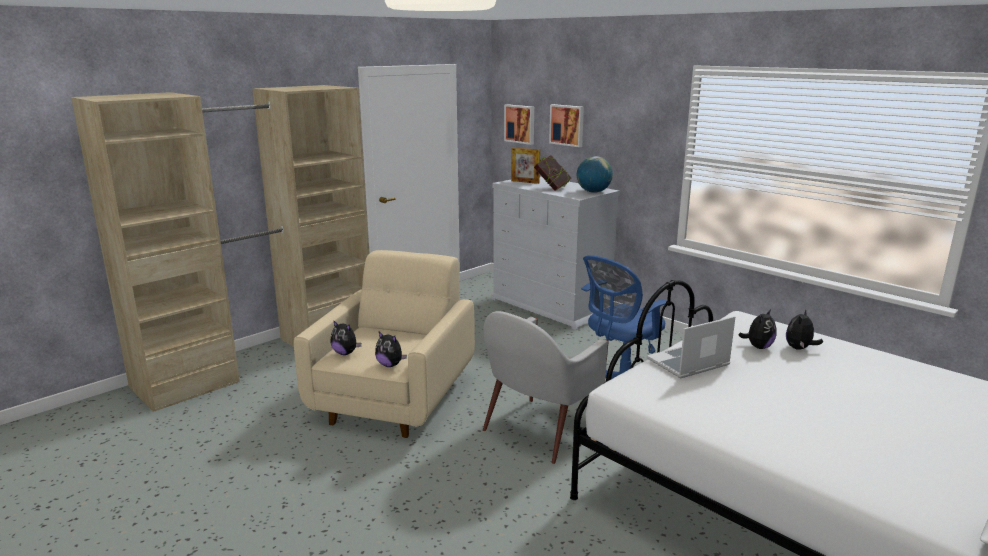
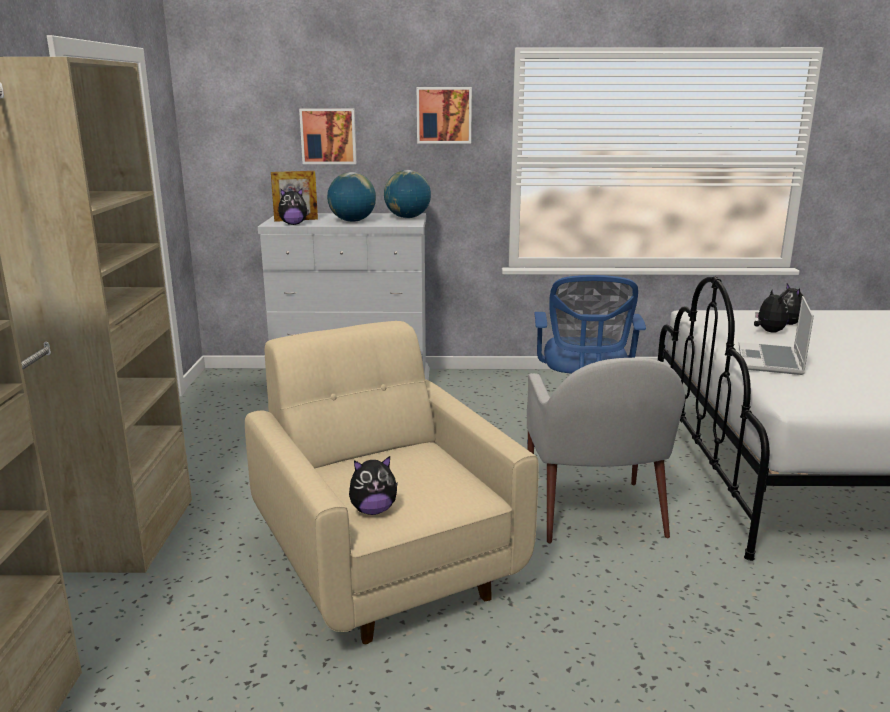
camera: 45 degrees left, 0 degrees up
(390, 365) = (463, 497): plush toy -> plush toy (293, 224)
(520, 124) = (240, 142): picture -> picture (444, 115)
(552, 188) = (352, 221): book -> globe

